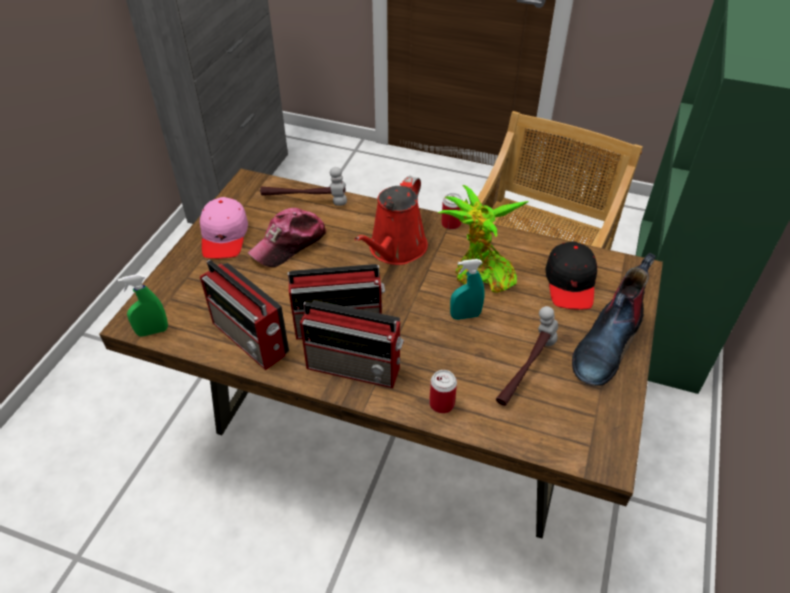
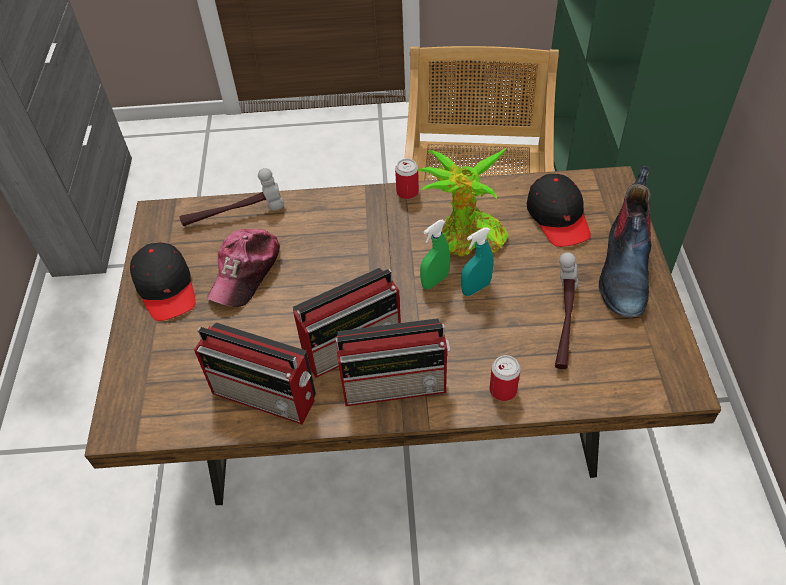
camera: 20 degrees left, 5 degrees up
(152, 331) = (148, 429): green spray bottle -> green spray bottle (435, 281)
(224, 236) = (166, 288): pink cap -> black cap
(395, 249) = (365, 240): red watering can -> none

